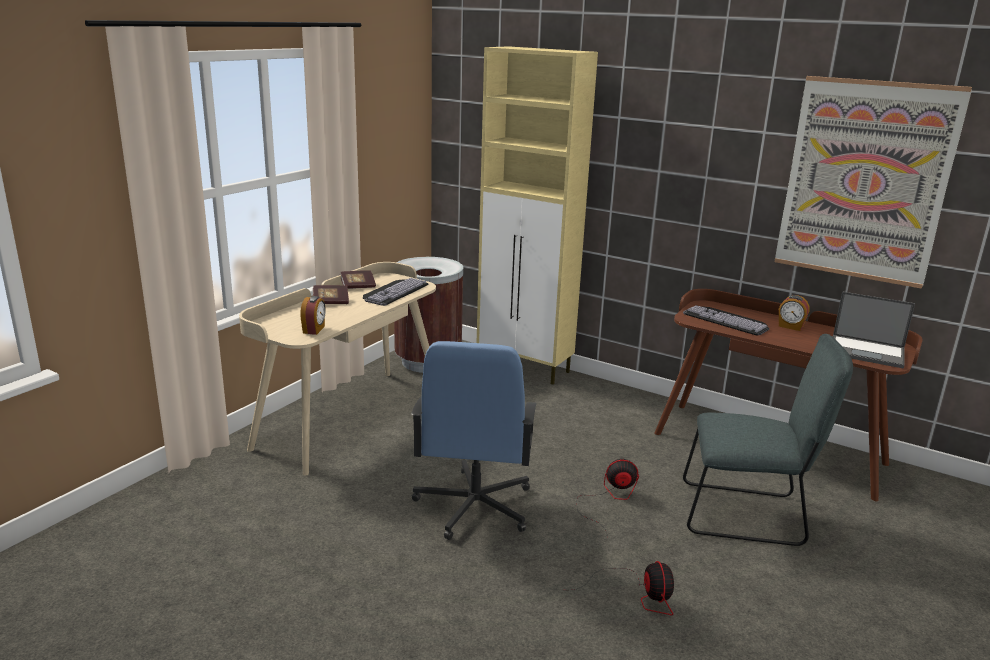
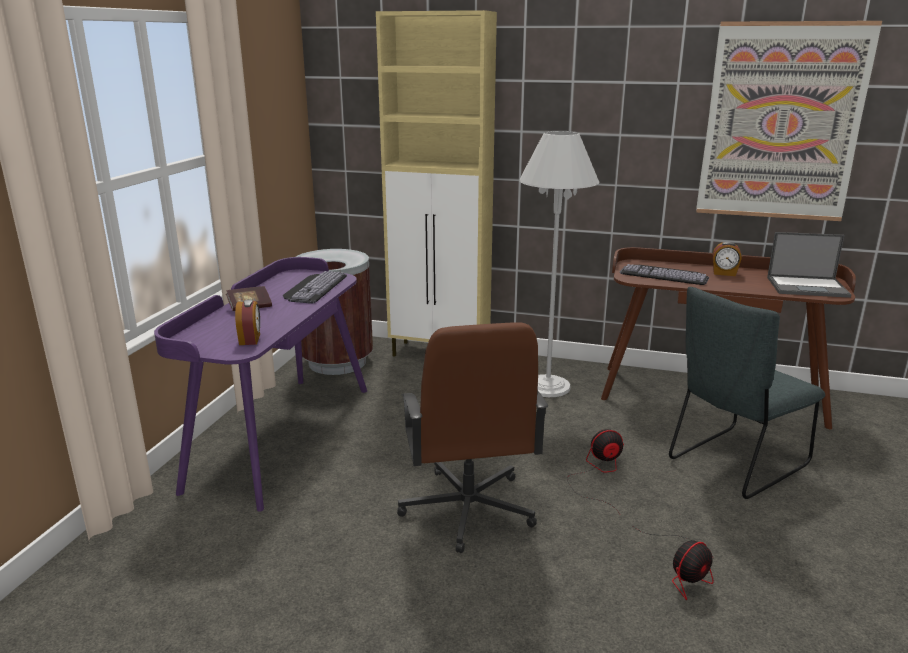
camera: 15 degrees left, 0 degrees up
(350, 417) = (281, 435): beige desk -> purple desk
(358, 286) = (270, 287): book -> none
(473, 506) = (467, 509): blue office chair -> brown office chair
(609, 413) = (547, 386): none -> white floor lamp
(637, 594) = (685, 570): fan -> fan turned 75 degrees clockwise
(748, 515) = (733, 464): grey chair -> grey chair turned 150 degrees clockwise

